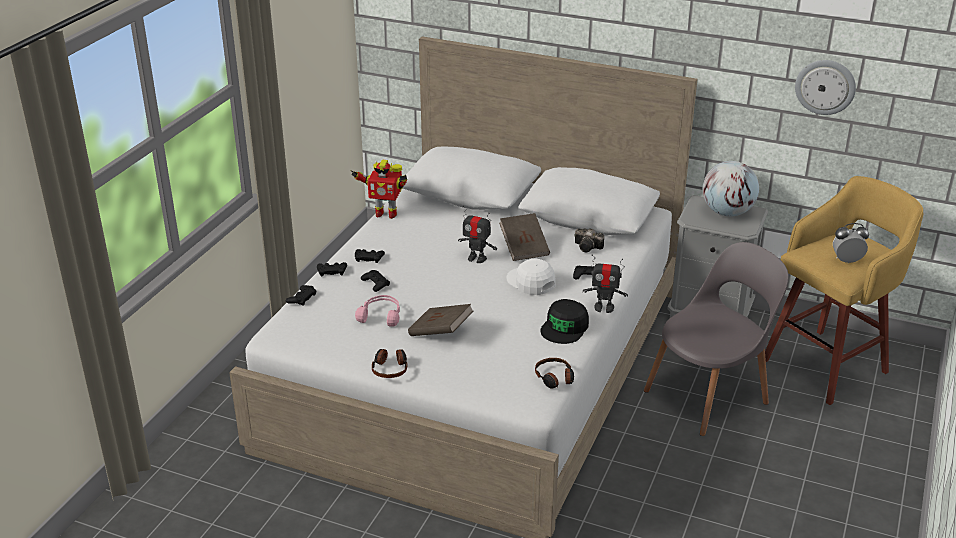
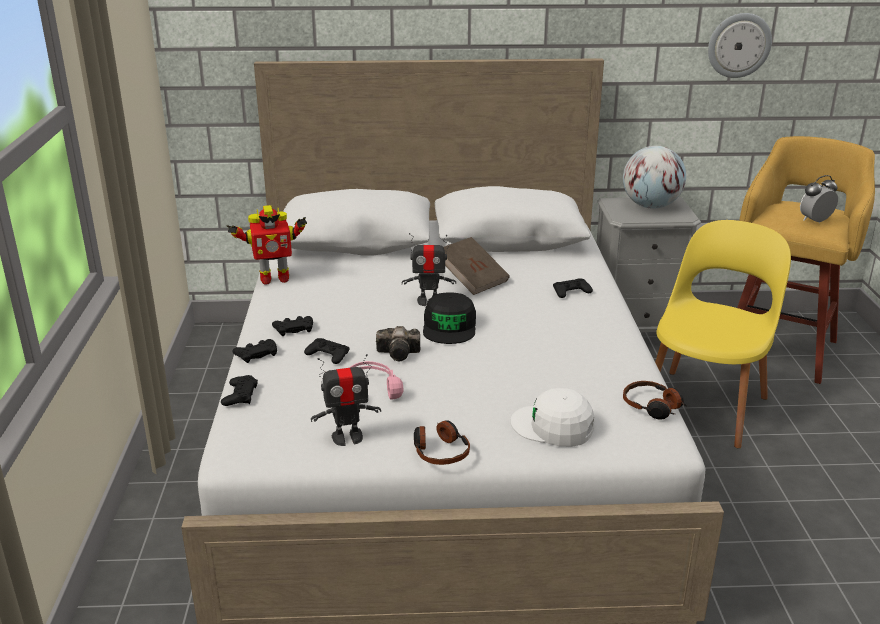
camera: 25 degrees left, 5 degrees down
(440, 332) = (464, 390): brown book -> none
(531, 282) = (515, 311): white cap -> white cap (553, 427)
(565, 327) = (603, 349): black cap -> black cap (450, 327)
(589, 247) = (542, 265): camera -> camera (400, 354)
(604, 308) = (622, 319): toy robot -> toy robot (347, 437)
(709, 395) = (706, 405): grey chair -> yellow chair

